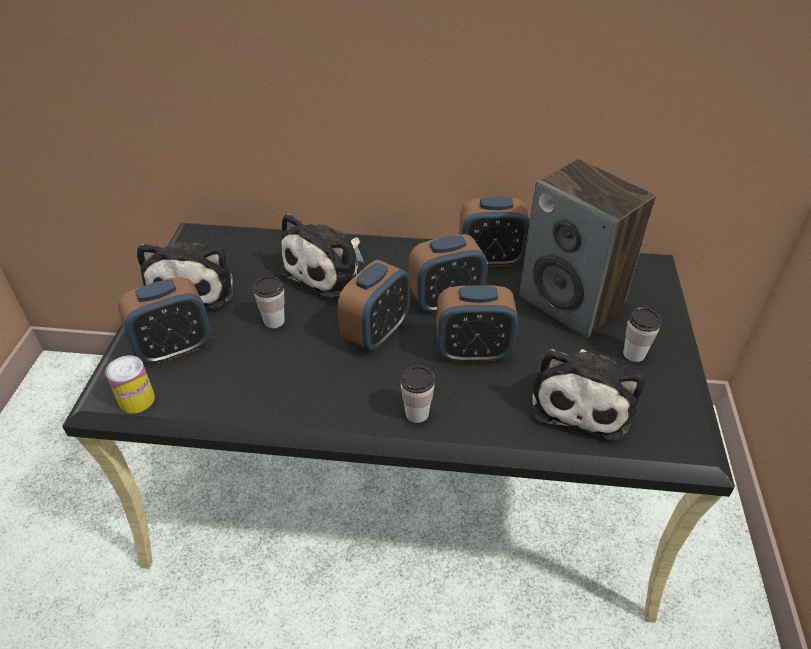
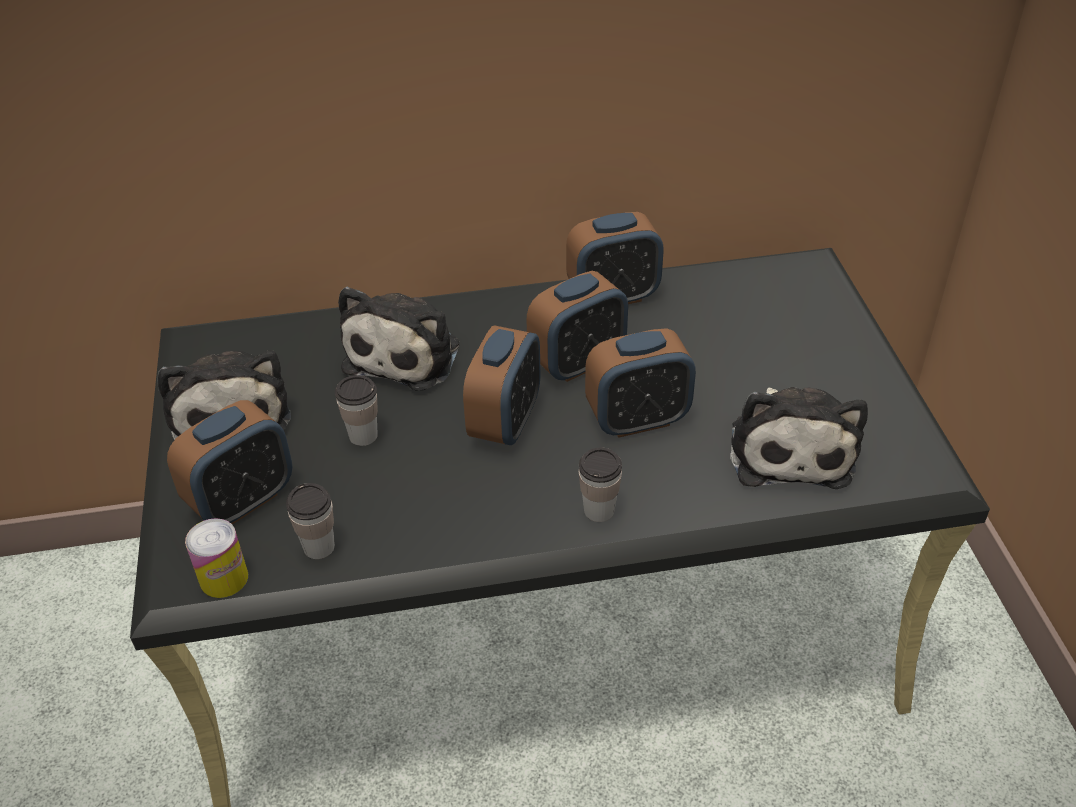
camera: 15 degrees left, 0 degrees up
(571, 302) = (734, 332): speaker -> none
(634, 354) = (830, 380): cup -> cup (319, 546)

